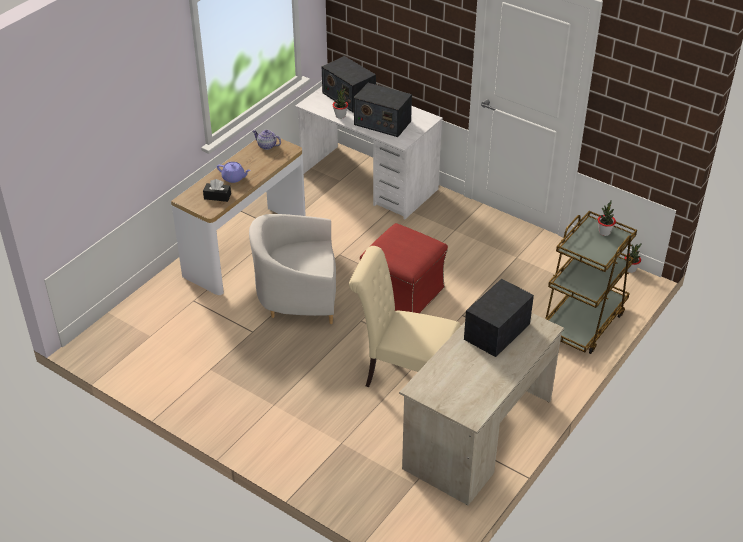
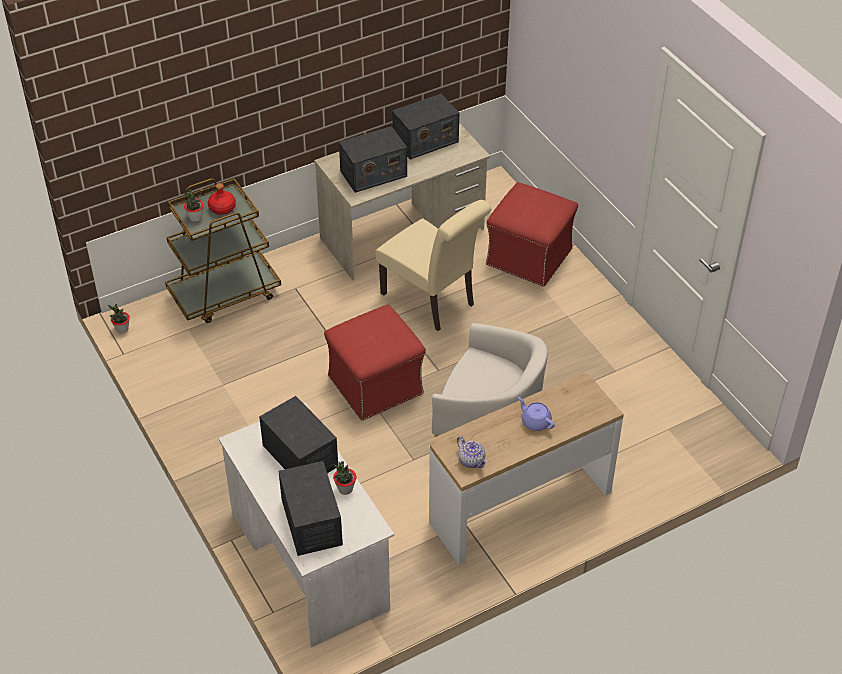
camera: 155 degrees left, 5 degrees up
(217, 196) = (566, 401): black tissue box -> none
(339, 454) = (530, 257): none -> red ottoman
(476, 385) = (425, 141): none -> radio
(591, 246) = (222, 208): none -> red bottle

